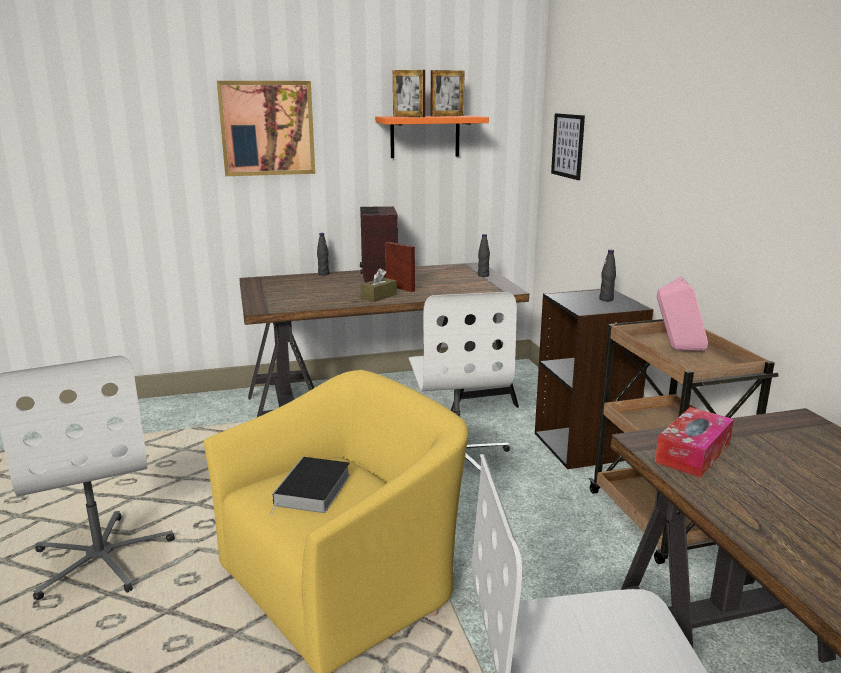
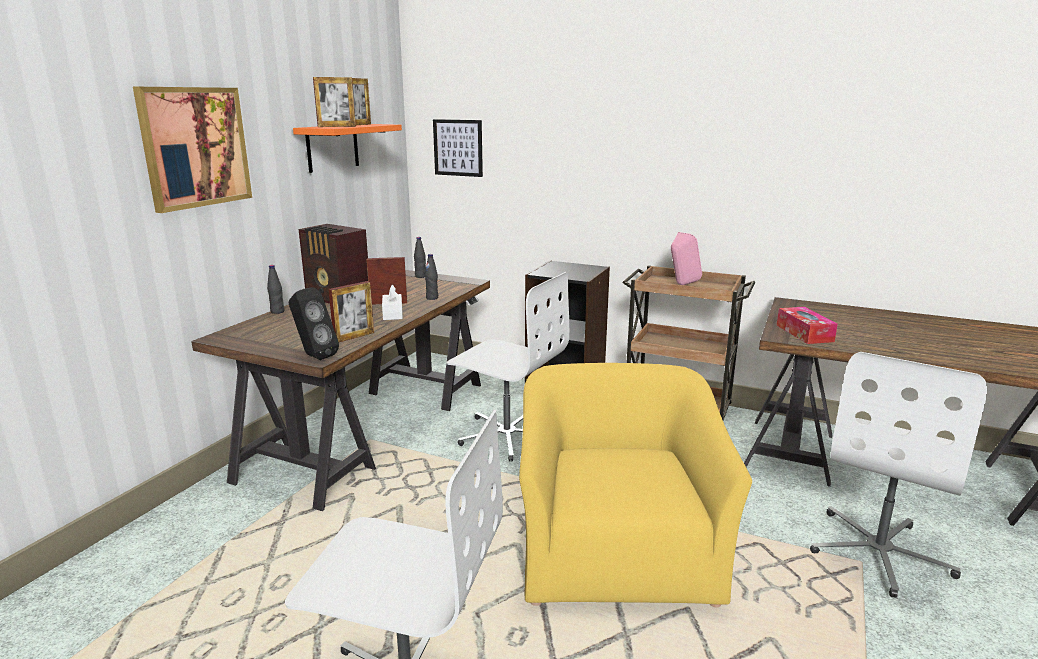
camera: 50 degrees left, 0 degrees up
(259, 307) = (314, 356): none -> black speaker
(312, 303) = (354, 337): none -> picture frame
(313, 491) = (611, 476): book -> none
(379, 296) = (392, 314): brown tissue box -> white tissue box
(606, 299) = (571, 268): black bottle -> black bottle (432, 298)

